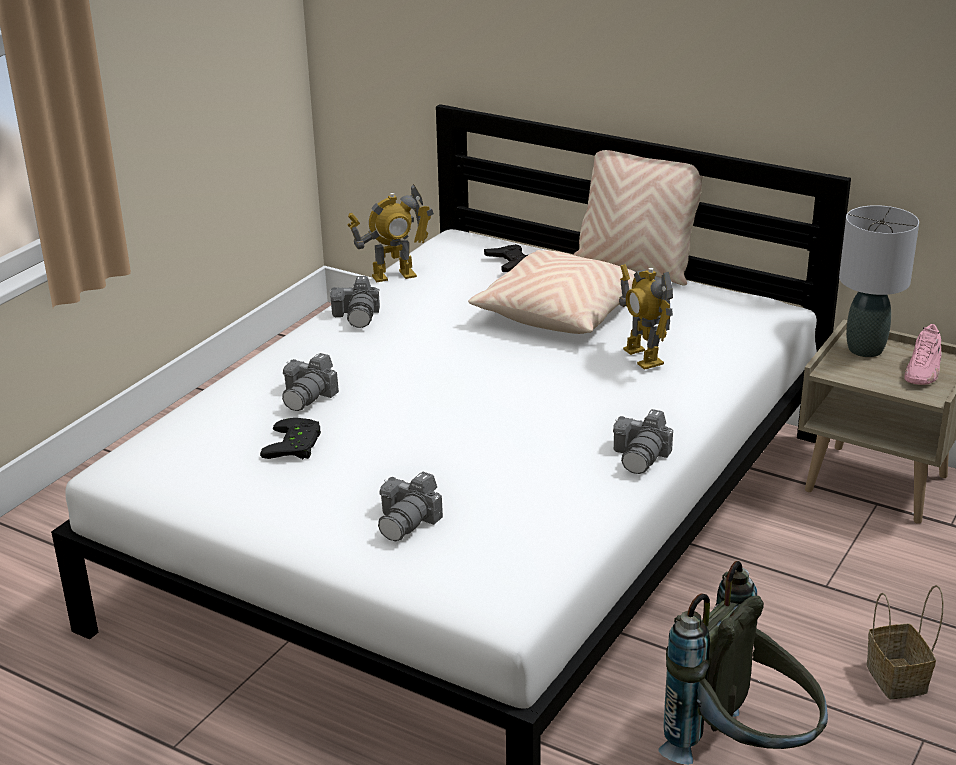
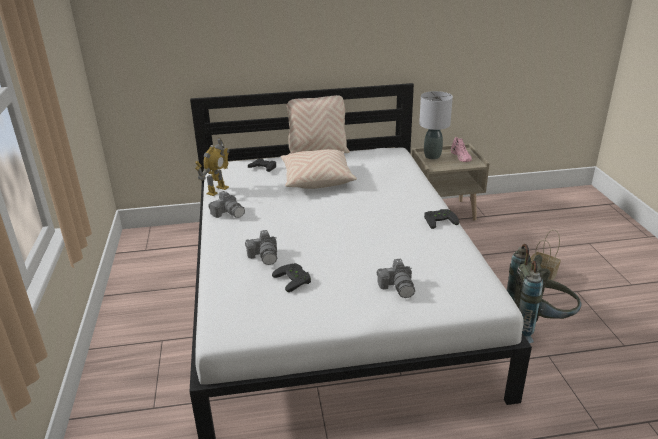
camera: 40 degrees left, 0 degrees up
(642, 357) = (379, 183): toy robot -> none
(642, 456) = (439, 220): camera -> black game controller

